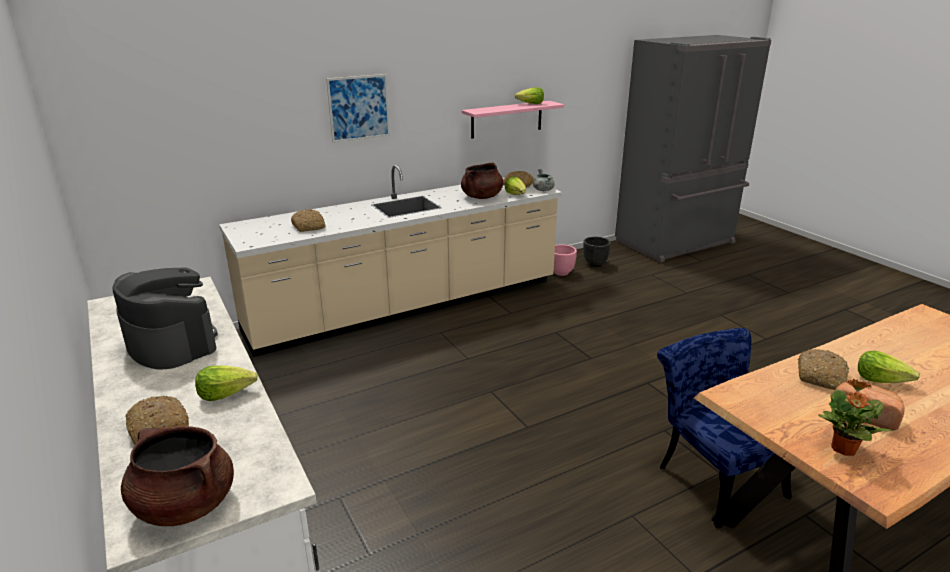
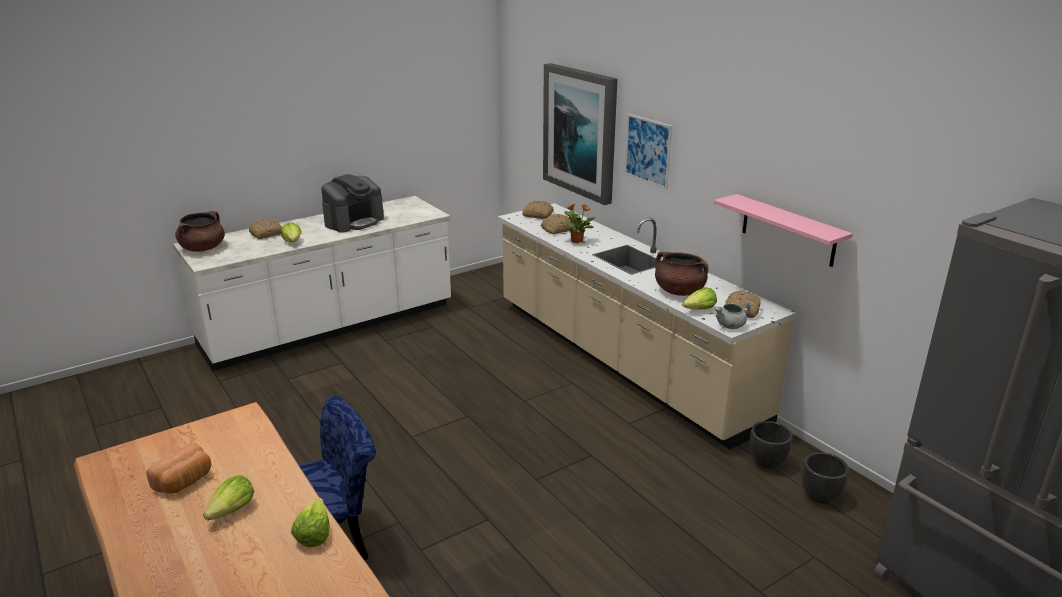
camera: 85 degrees right, 0 degrees up
(250, 122) = (580, 132): none -> picture
(530, 104) = (807, 223): lettuce -> lettuce (313, 534)
(561, 273) = (766, 462): pink planter -> black planter
(821, 377) = (252, 472): bread -> bread (537, 215)
(843, 449) = (149, 456): potted plant -> potted plant (576, 241)

